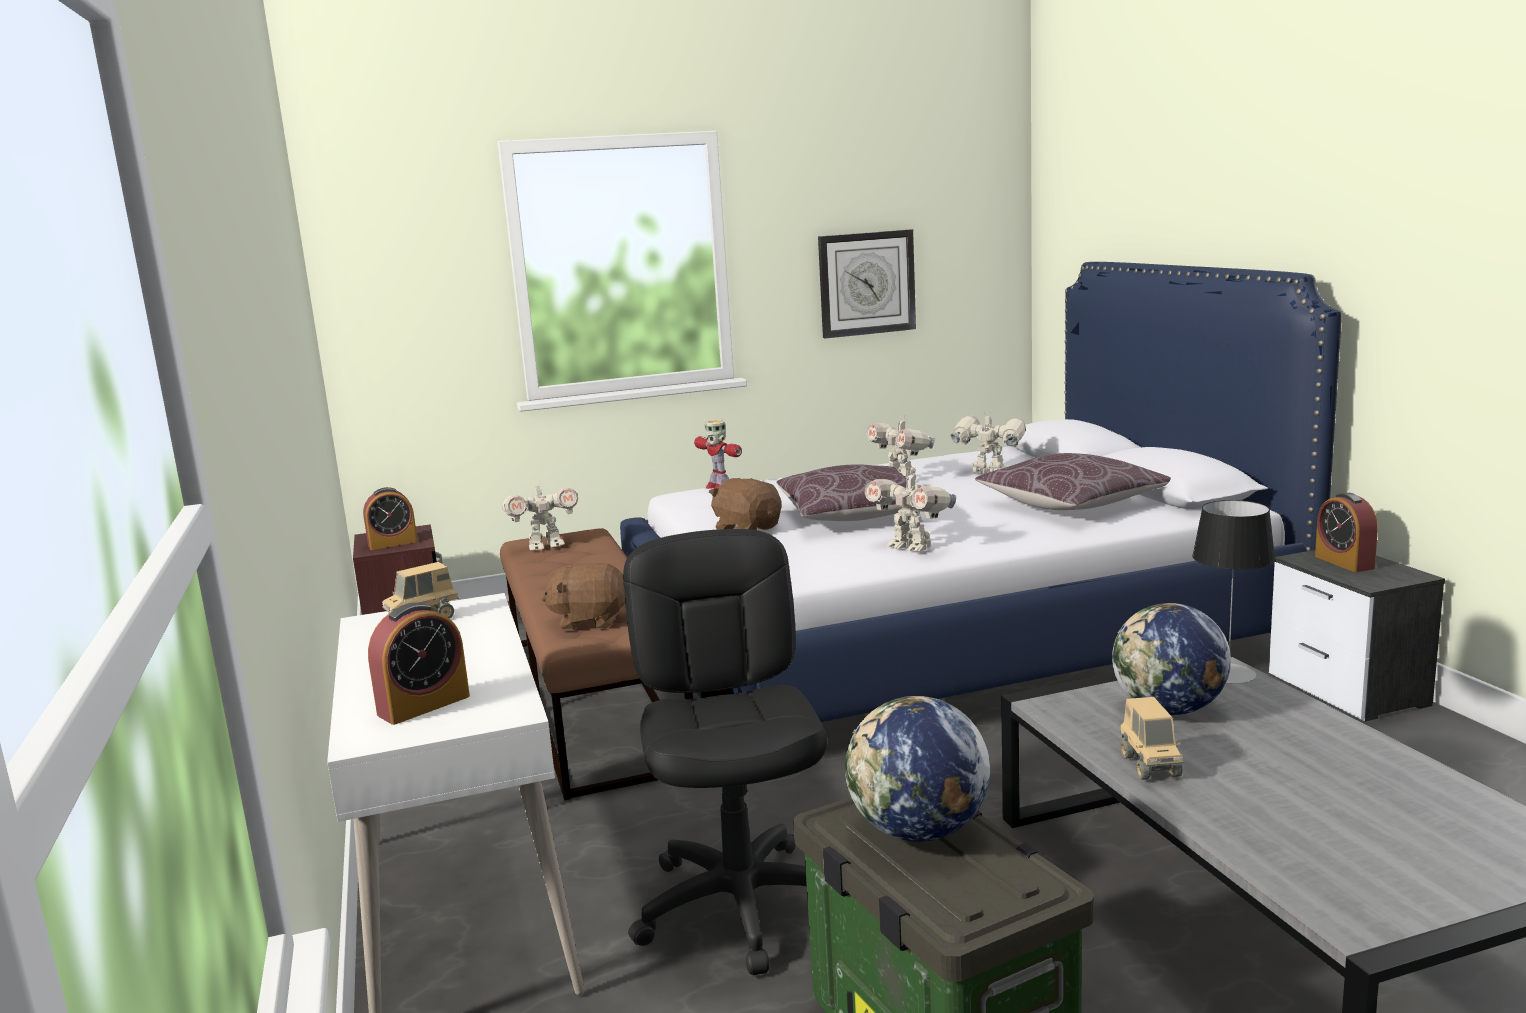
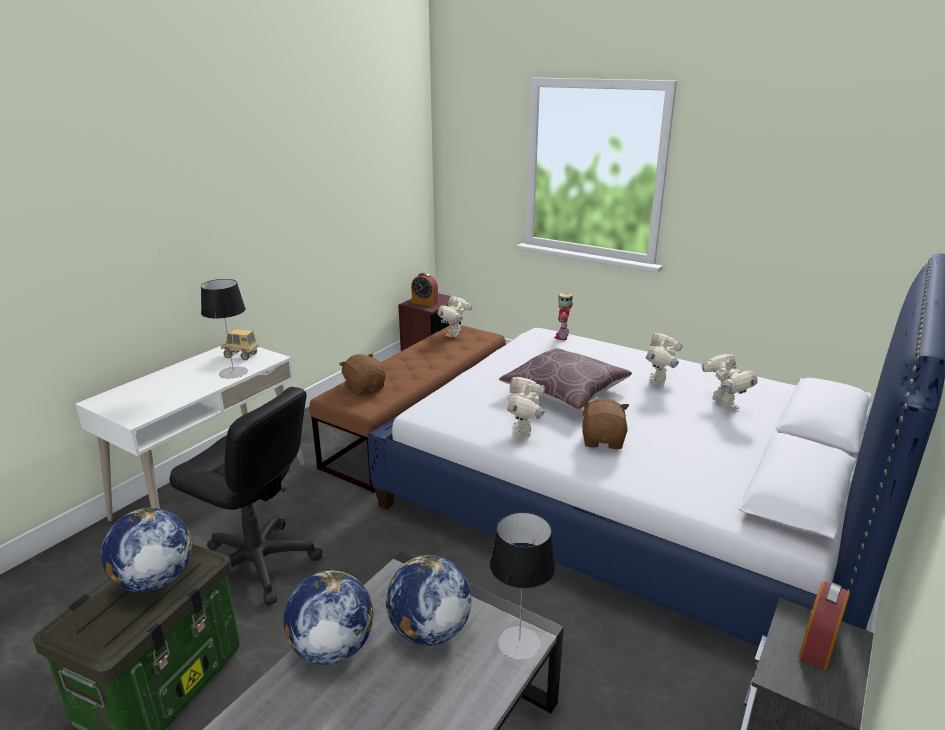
camera: 50 degrees right, 10 degrees up
(424, 705) = (139, 397): alarm clock -> none
(479, 631) = (233, 372): none -> table lamp
(545, 546) = (455, 334): toy robot -> toy robot turned 75 degrees clockwise
(742, 905) = (257, 565): black office chair -> black office chair turned 75 degrees clockwise
(747, 529) = (501, 372): brown plush toy -> brown plush toy (603, 440)
(866, 283) = (777, 218): wall clock -> none
(1071, 504) = (695, 459): brown pillow -> none
(1150, 766) = (332, 648): toy truck -> globe

